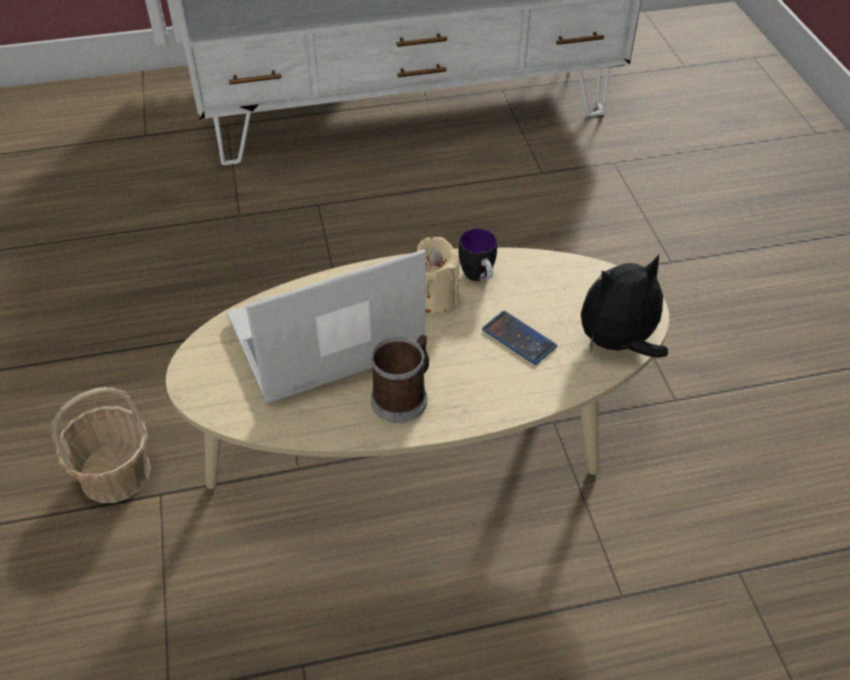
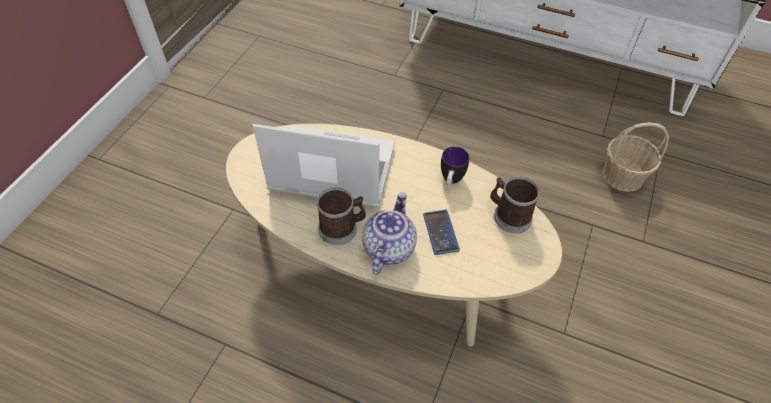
camera: 35 degrees right, 5 degrees up
(114, 473) = (221, 185): basket -> basket (622, 175)
(435, 297) = (414, 178): beige candle -> none
(477, 387) = (388, 247): none -> teapot
(572, 281) = (508, 215): none -> mug
(617, 344) = (500, 272): plush toy -> none

